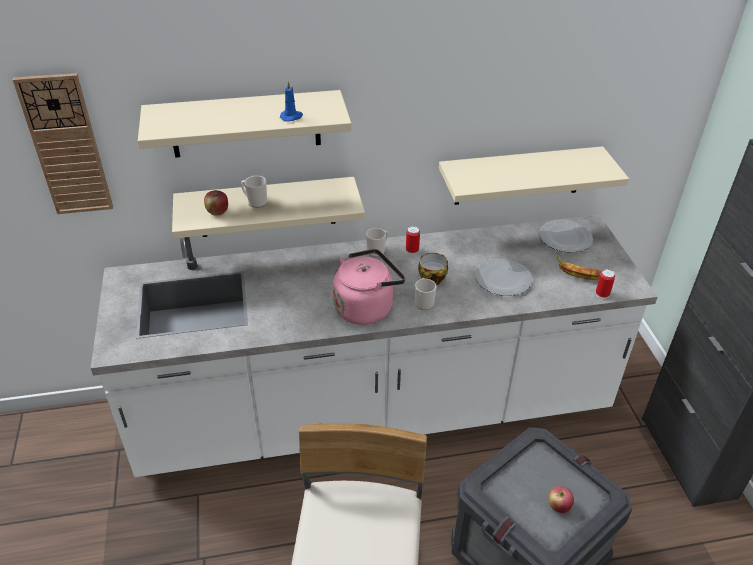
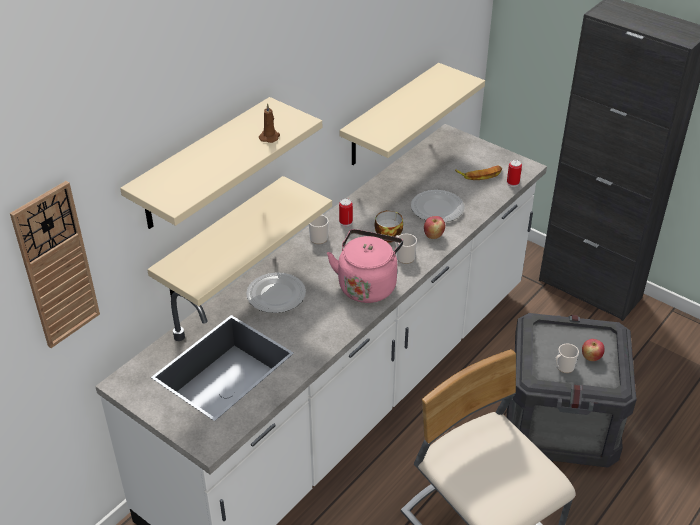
camera: 40 degrees left, 0 degrees up
(217, 212) = (214, 263): apple -> apple (433, 235)
(255, 202) = (232, 237): mug -> mug (563, 367)
(292, 117) = (270, 137): blue candle -> brown candle
(565, 238) = (443, 154): plate -> plate (276, 295)

